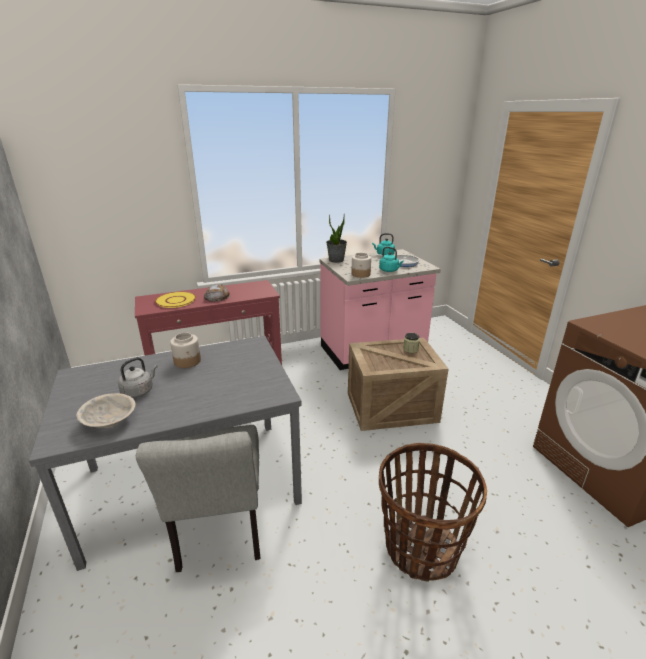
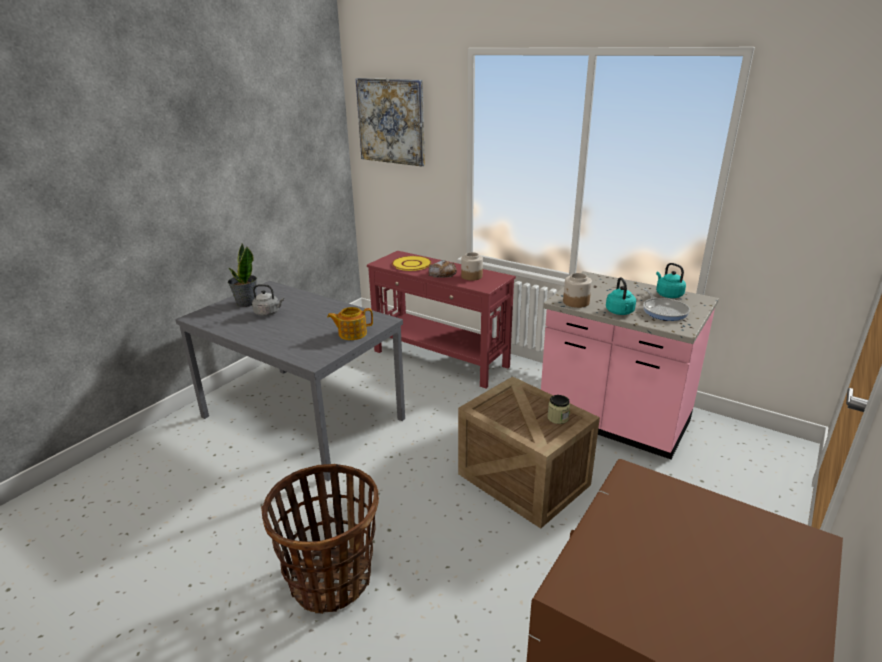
camera: 55 degrees right, 0 degrees up
(87, 164) = (391, 121): none -> picture
(110, 421) = (227, 320): beige bowl -> none
(187, 361) = (323, 310): jar -> jar (471, 276)
(219, 533) = (267, 455): grey chair -> none
(257, 362) = (352, 333): none -> teapot
(336, 260) = (594, 279): potted plant -> potted plant (246, 303)

